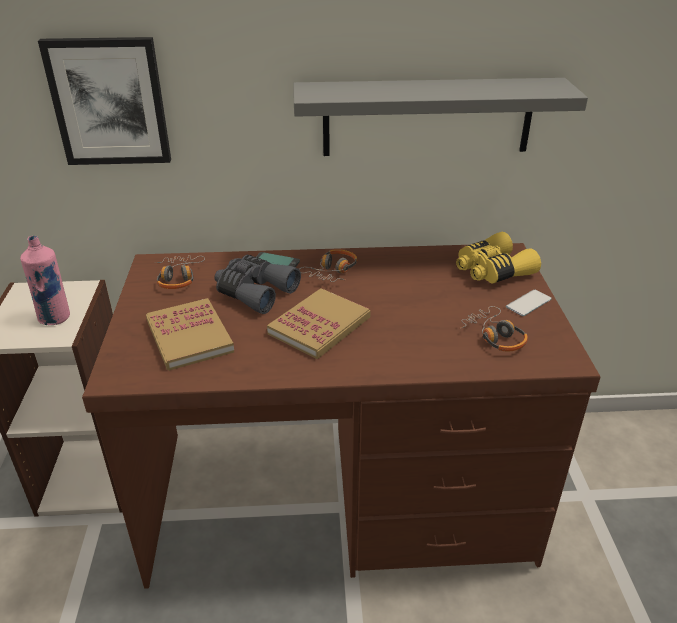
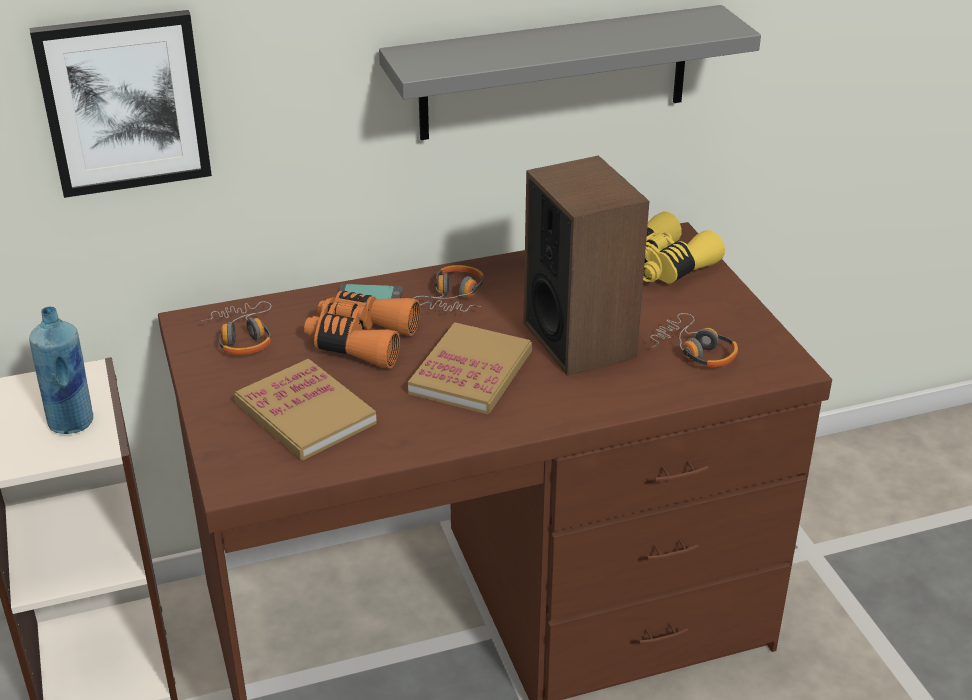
camera: 15 degrees left, 0 degrees up
(55, 318) = (72, 422): pink bottle -> blue bottle
(254, 291) = (361, 340): grey binoculars -> orange binoculars
(409, 314) = (579, 339): none -> speaker
(528, 303) = (721, 302): phone -> none

